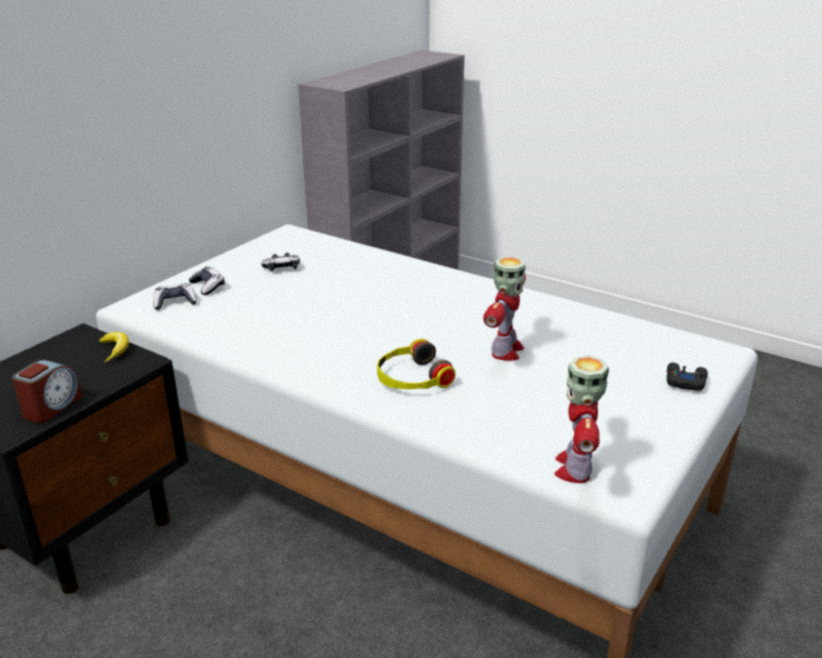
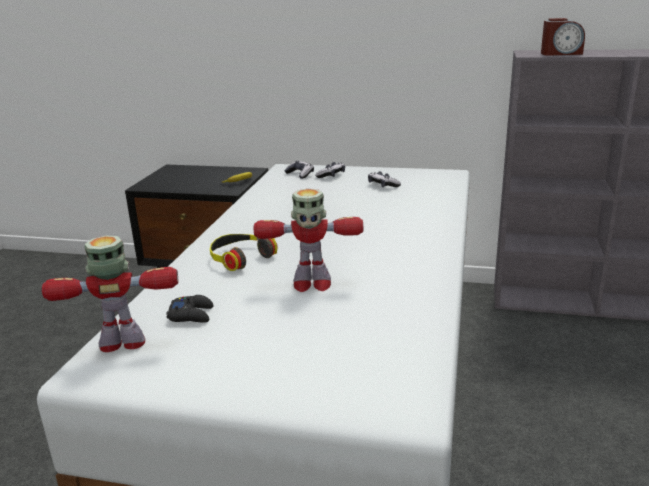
camera: 70 degrees right, 5 degrees down
(51, 407) = (171, 186): alarm clock -> alarm clock (561, 54)
(685, 381) = (312, 388): black game controller -> black game controller (191, 315)

